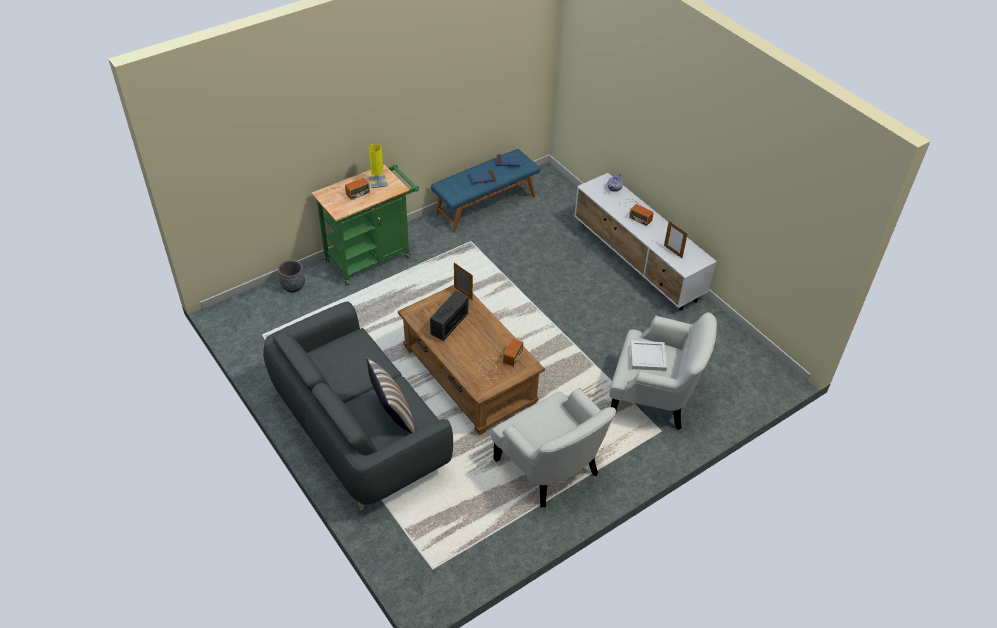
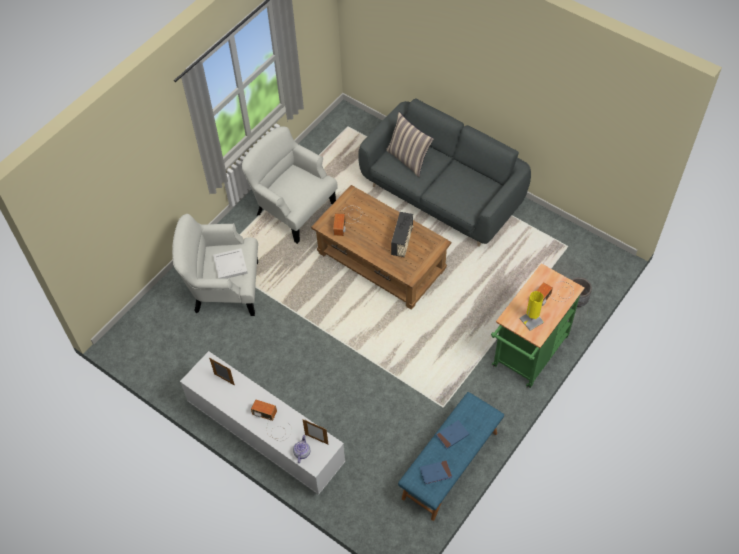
camera: 165 degrees right, 10 degrees up
(463, 293) = (404, 274): picture frame -> picture frame (316, 439)

